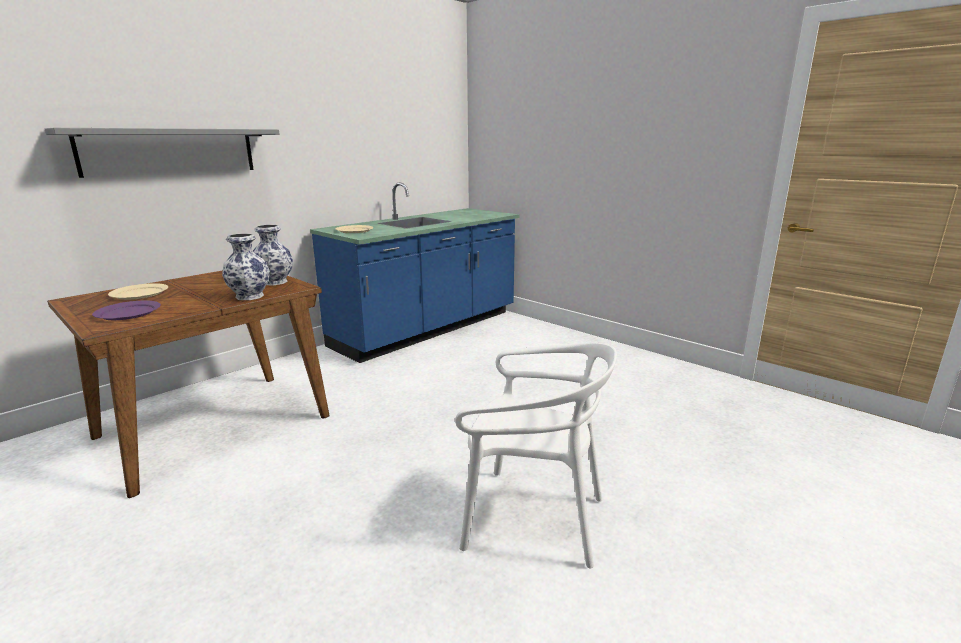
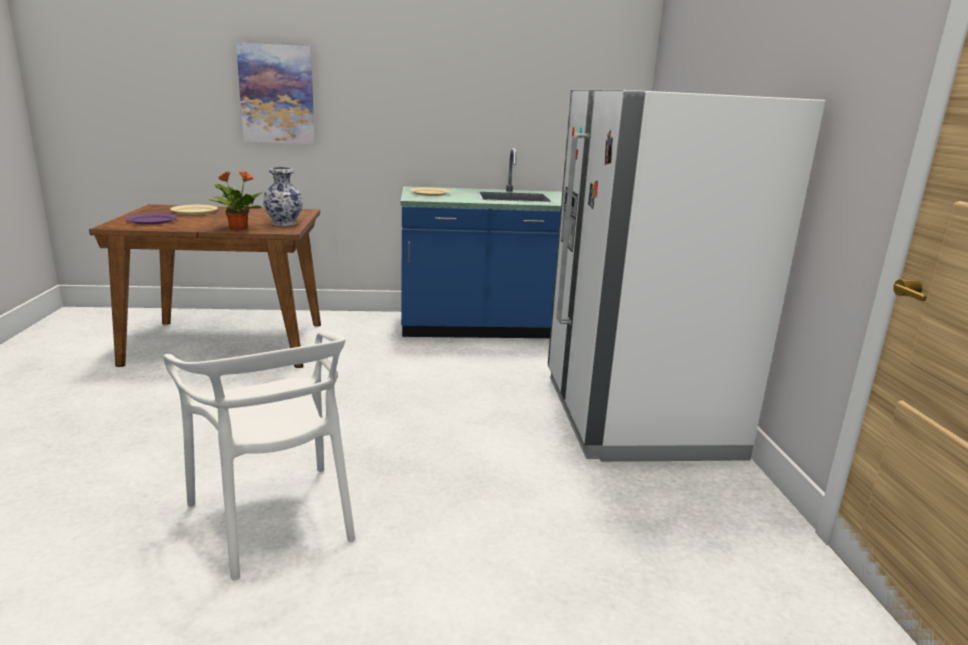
camera: 40 degrees right, 0 degrees up
(170, 151) = (277, 94): grey shelf -> picture
(250, 296) = (238, 228): vase -> potted plant
(585, 355) = (636, 415): none -> white fridge

